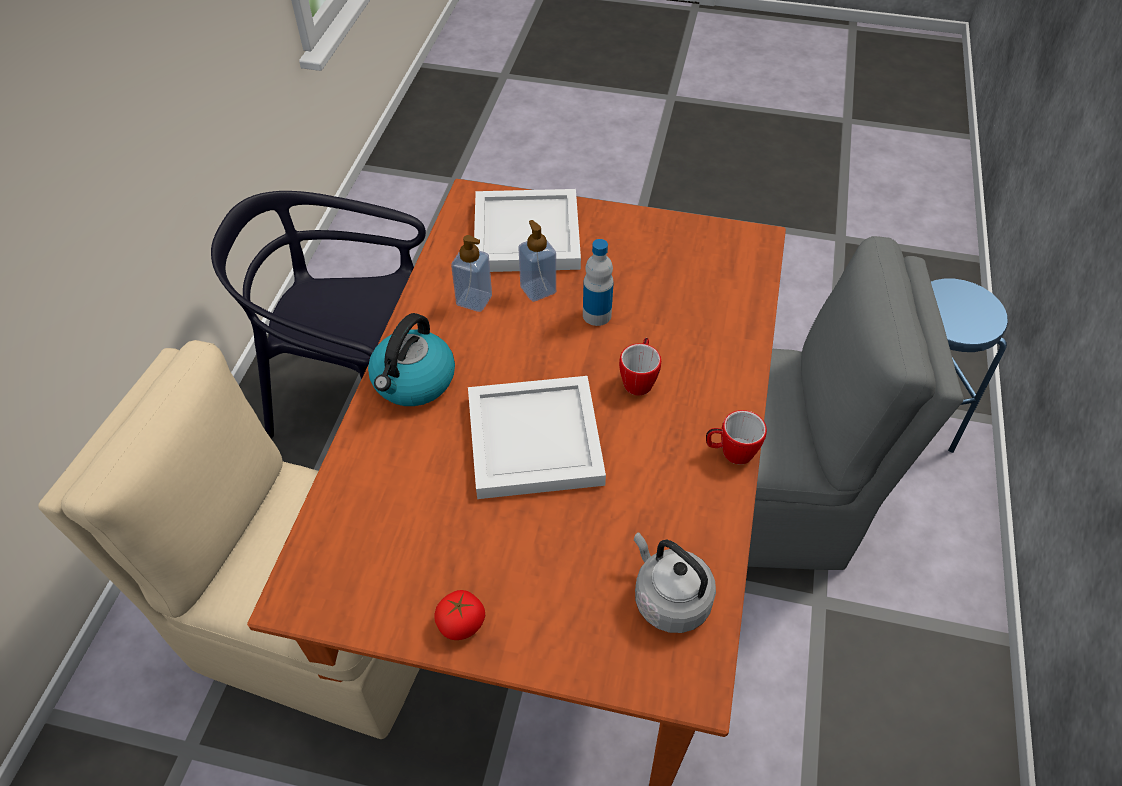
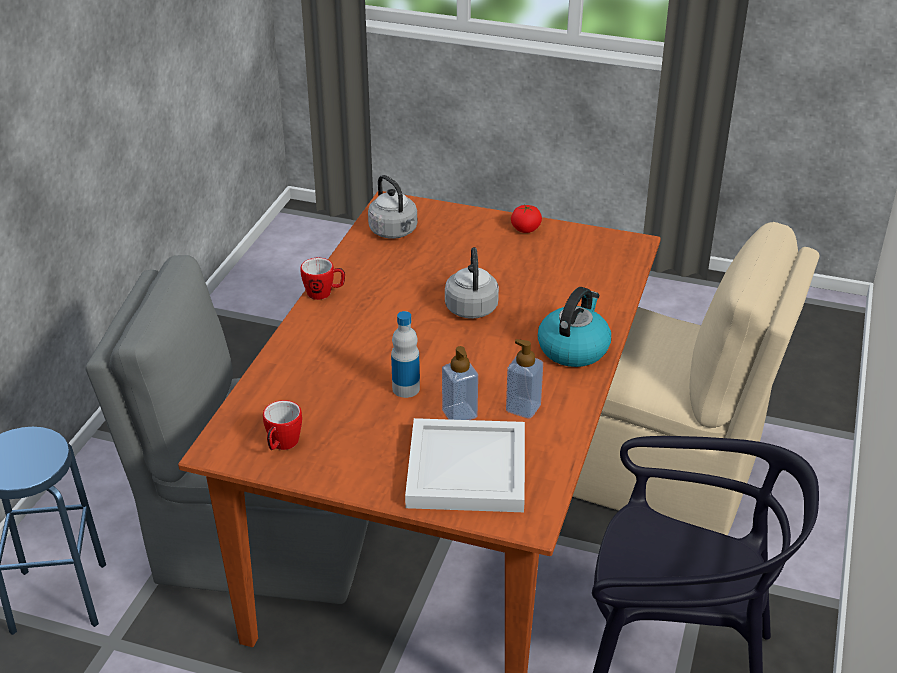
camera: 175 degrees left, 15 degrees down
(537, 441) = (471, 306): white tray -> grey kettle
(639, 379) = (380, 339): mug -> mug (282, 445)

